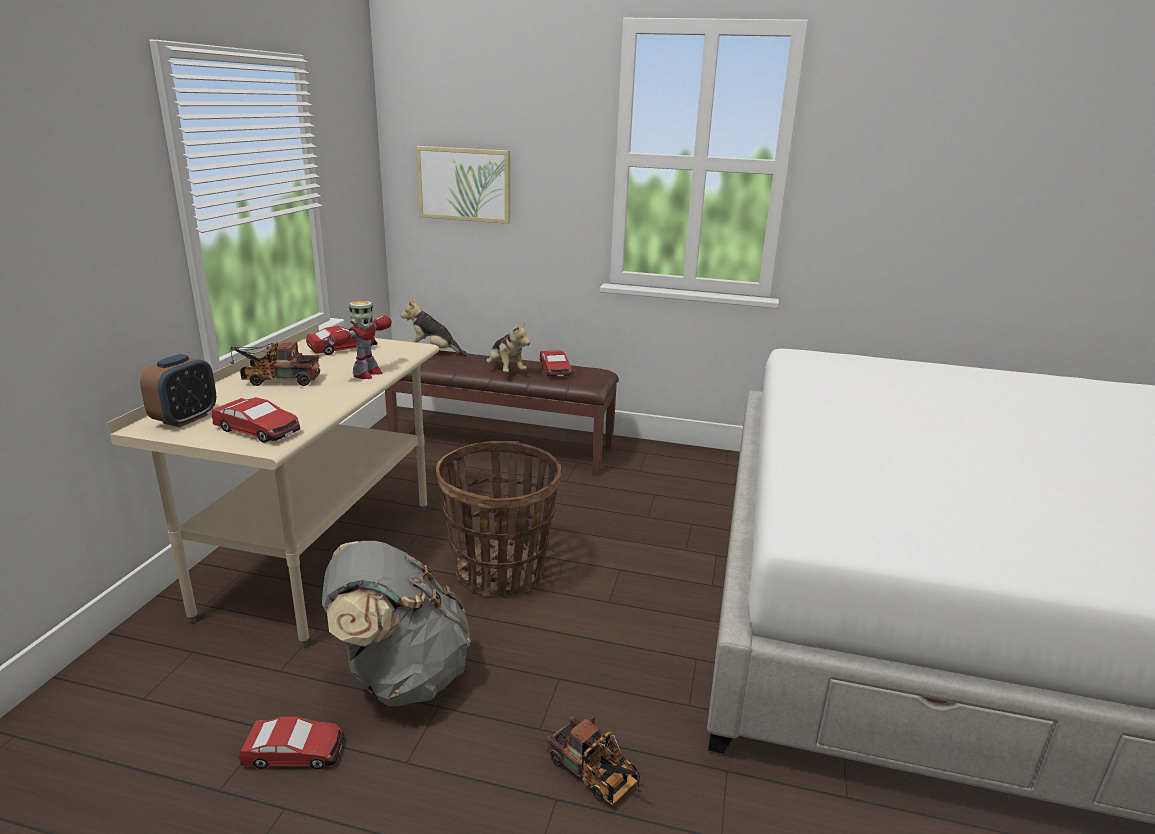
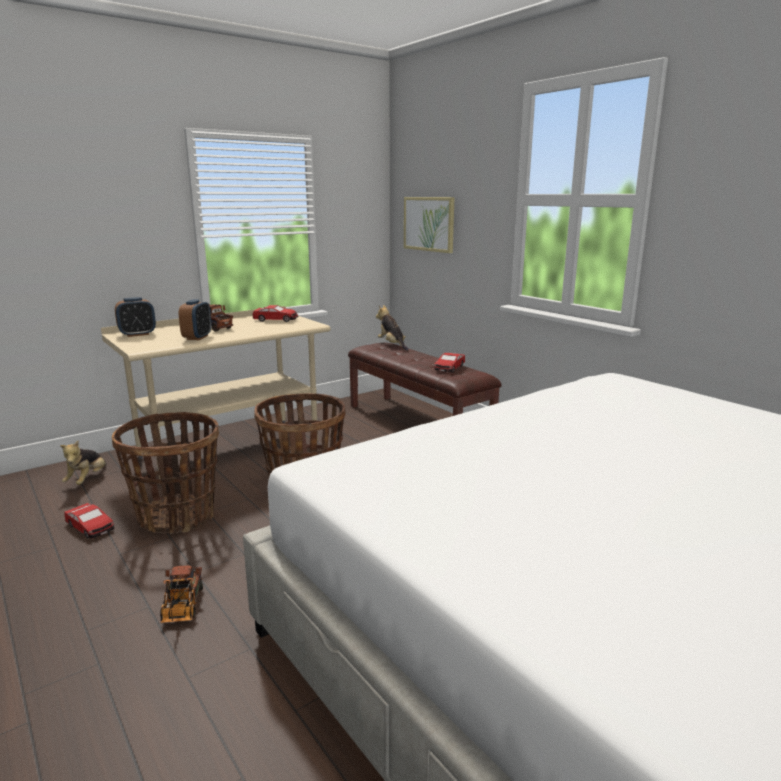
camera: 40 degrees right, 5 degrees down
(258, 430) = (151, 343): toy car -> none
(305, 402) = (197, 337): none -> alarm clock
(366, 374) = (256, 331): toy robot -> none
(401, 676) = (177, 516): grey backpack -> basket
(505, 371) = (414, 362): plush toy -> plush toy (87, 479)

